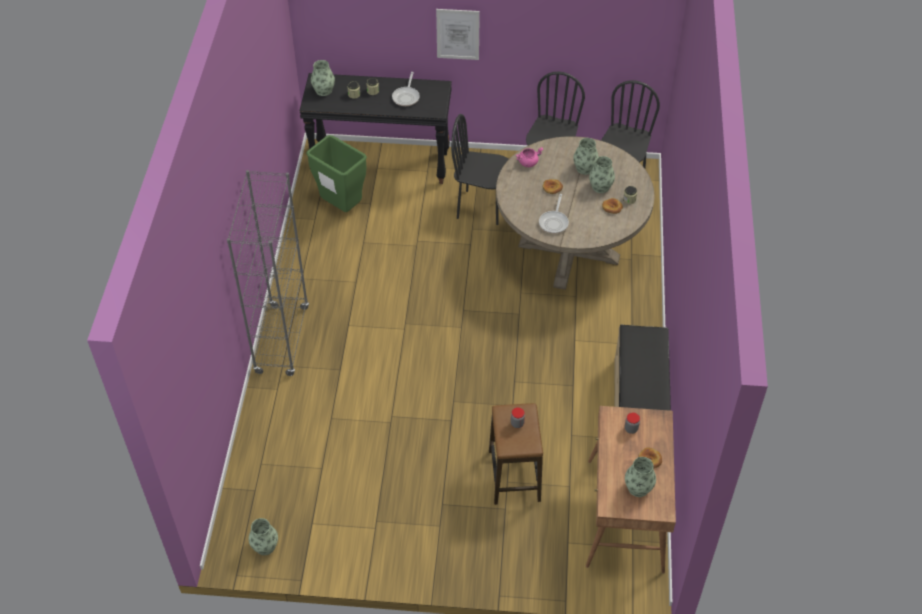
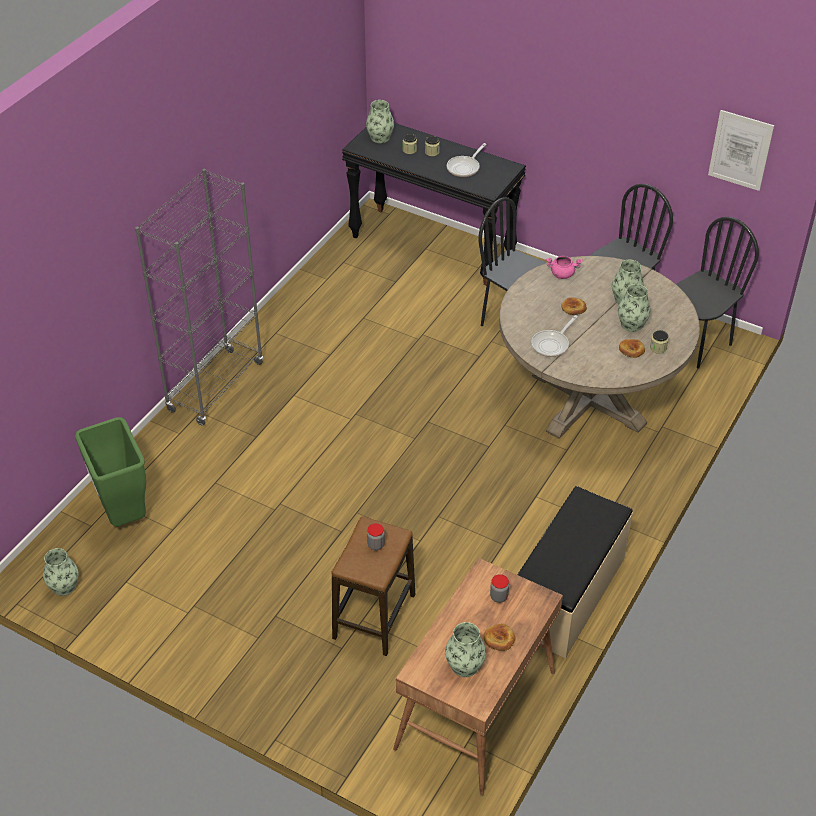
camera: 25 degrees right, 5 degrees down
(341, 206) = (362, 275): green trash can -> green trash can (124, 515)
(458, 34) = (539, 108): picture -> picture (740, 150)

